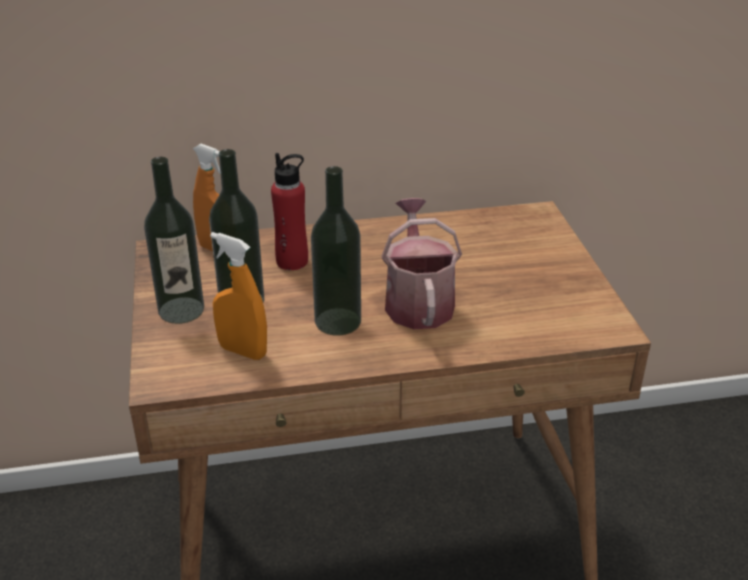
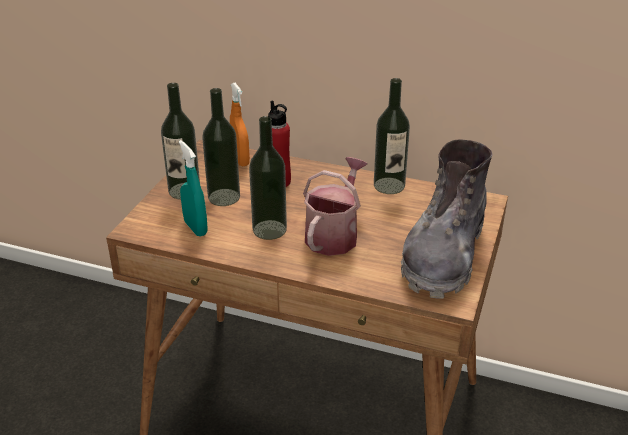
camera: 30 degrees right, 0 degrees up
(243, 351) = (195, 228): orange spray bottle -> turquoise spray bottle
(423, 227) = (389, 186): none -> bottle
(554, 284) = (444, 255): none -> grey boot

